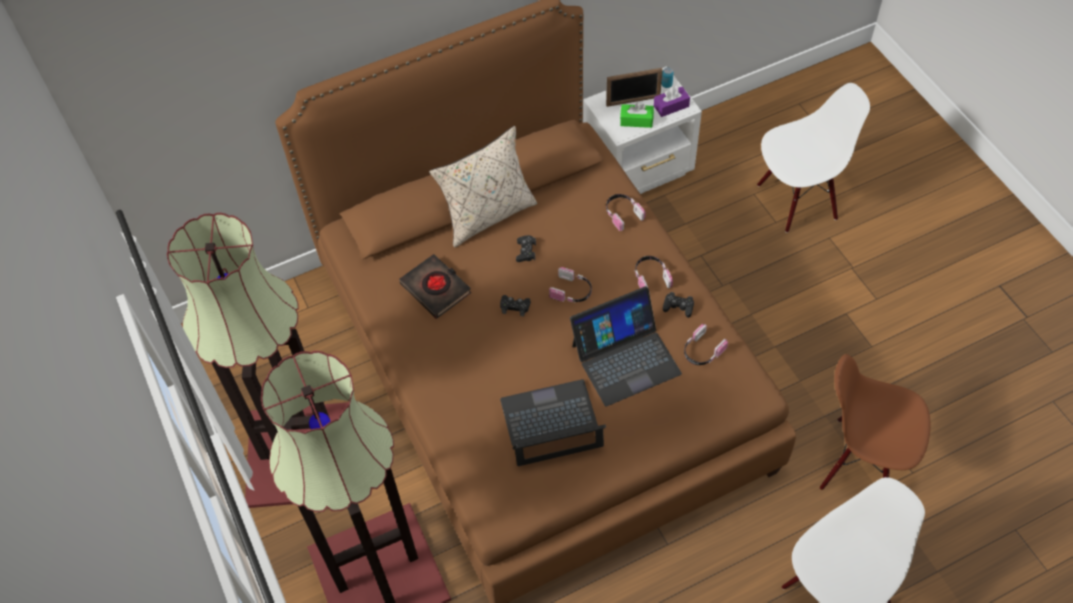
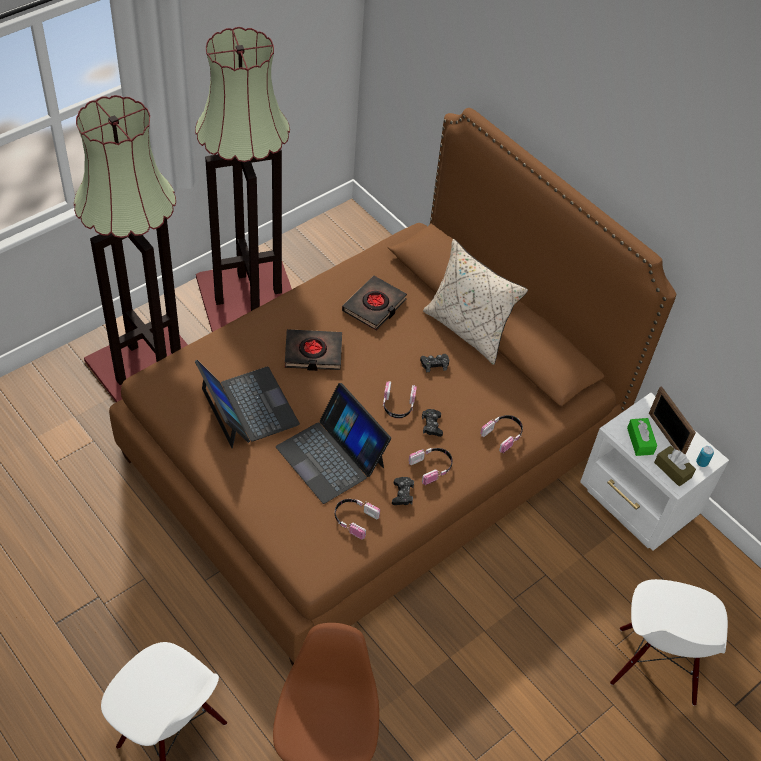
camera: 70 degrees right, 5 degrees down
(489, 354) = (313, 353): none -> black book
(515, 307) = (369, 364): black game controller -> black game controller (432, 425)
(671, 106) = (672, 470): purple tissue box -> brown tissue box
(797, 200) = (655, 666): white chair -> white chair turned 45 degrees clockwise

